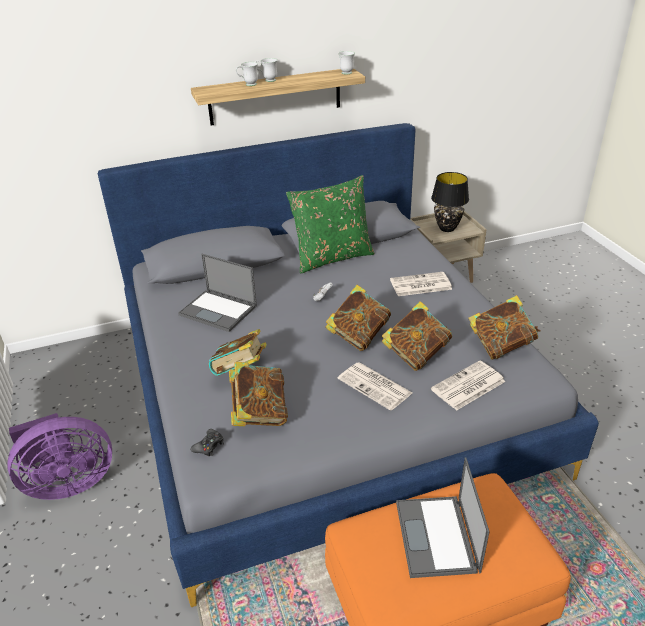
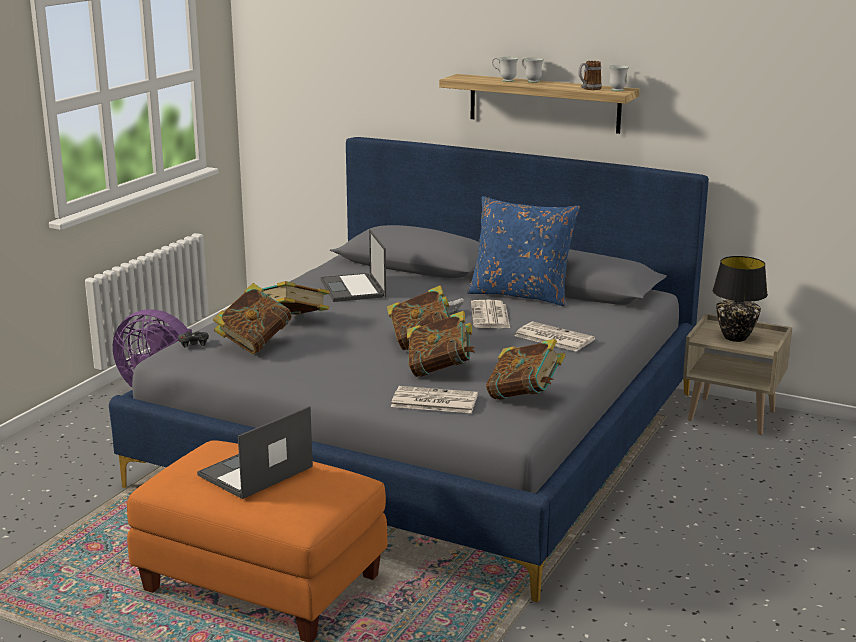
camera: 45 degrees right, 15 degrees down
(327, 77) = (588, 89): none -> mug
(332, 257) = (521, 294): green pillow -> blue pillow
(376, 386) = (365, 370): newspaper -> newspaper (490, 316)

